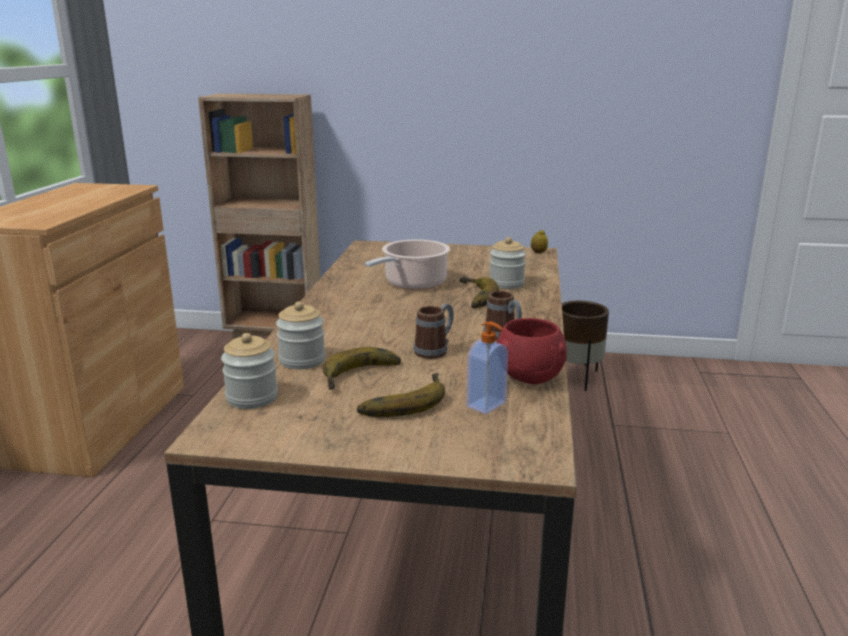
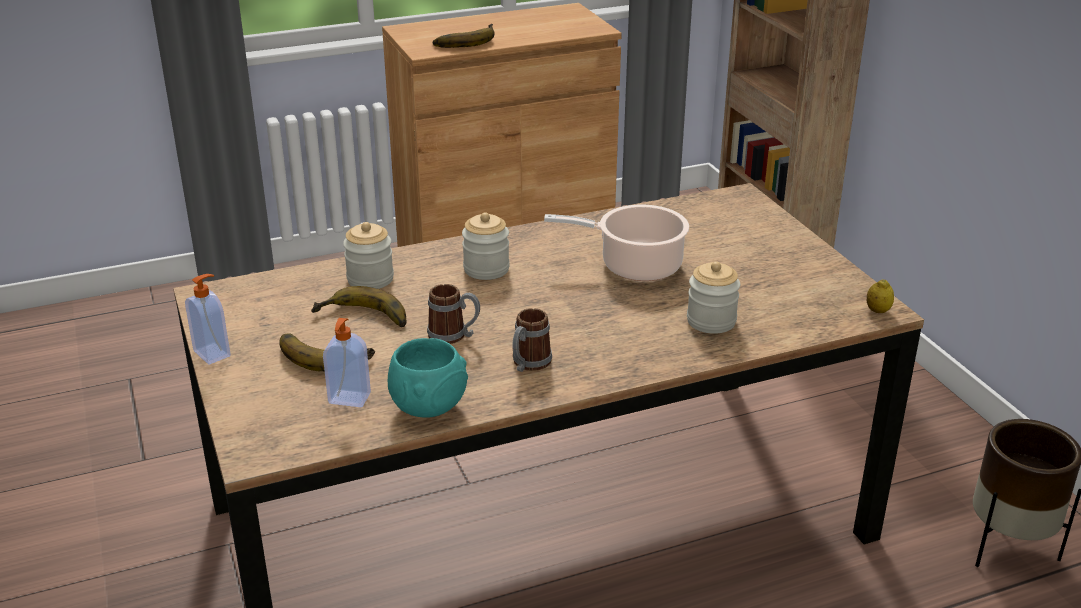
camera: 60 degrees right, 10 degrees up
(252, 398) = (280, 285): jar -> jar (486, 269)
(335, 452) = (213, 353): none -> soap dispenser
(472, 297) = (635, 312): banana -> banana (464, 40)
(528, 379) = (427, 407): red bowl -> turquoise bowl

